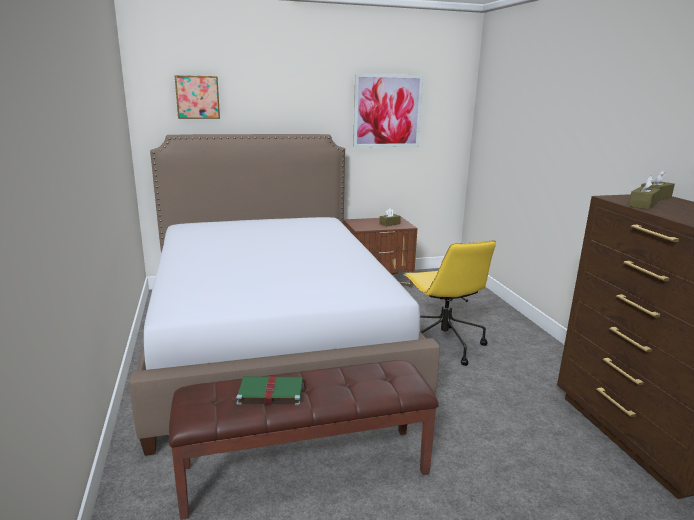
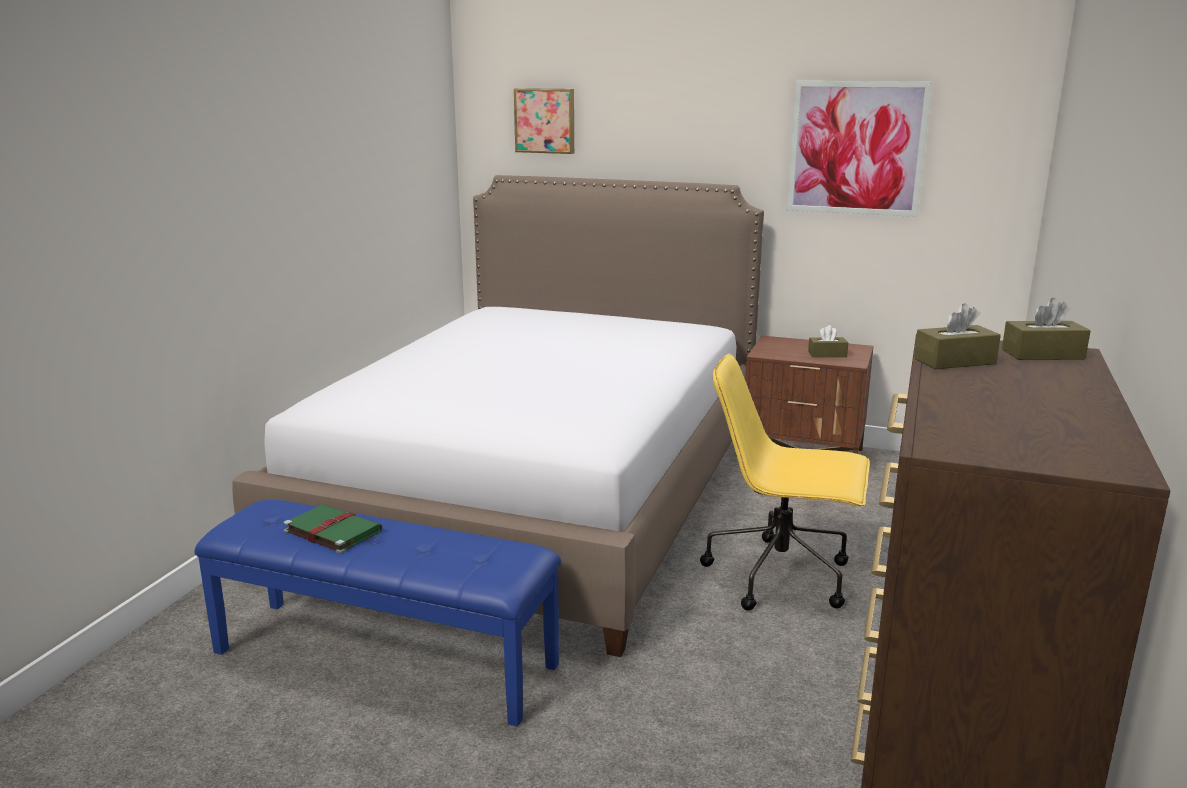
camera: 35 degrees right, 0 degrees up
(305, 468) = (386, 657): brown bench -> blue bench
(442, 344) = (781, 576): yellow office chair -> yellow office chair turned 90 degrees clockwise

